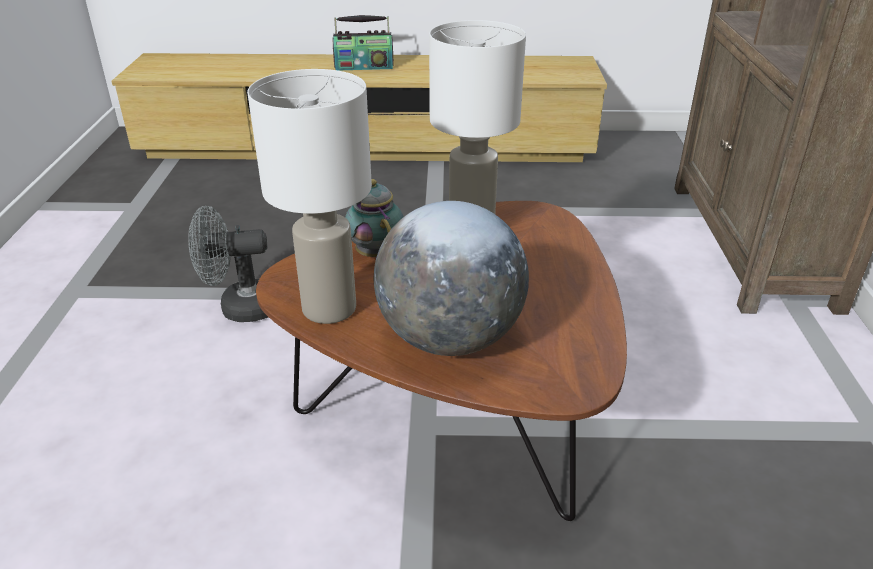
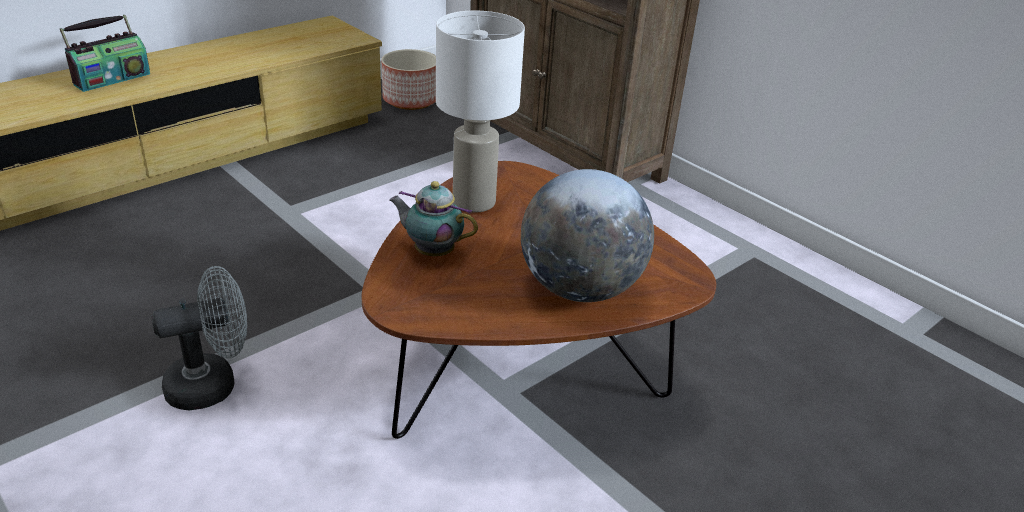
camera: 45 degrees left, 0 degrees up
(240, 308) = (212, 384): grey fan -> grey fan turned 150 degrees counterclockwise
(330, 308) = (467, 309): white table lamp -> none
(644, 154) = (411, 100): none -> planter

